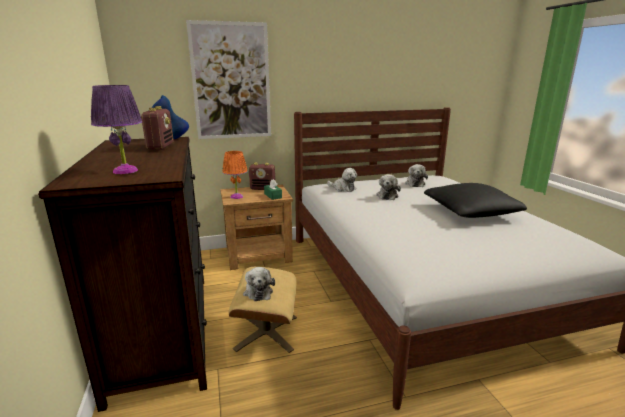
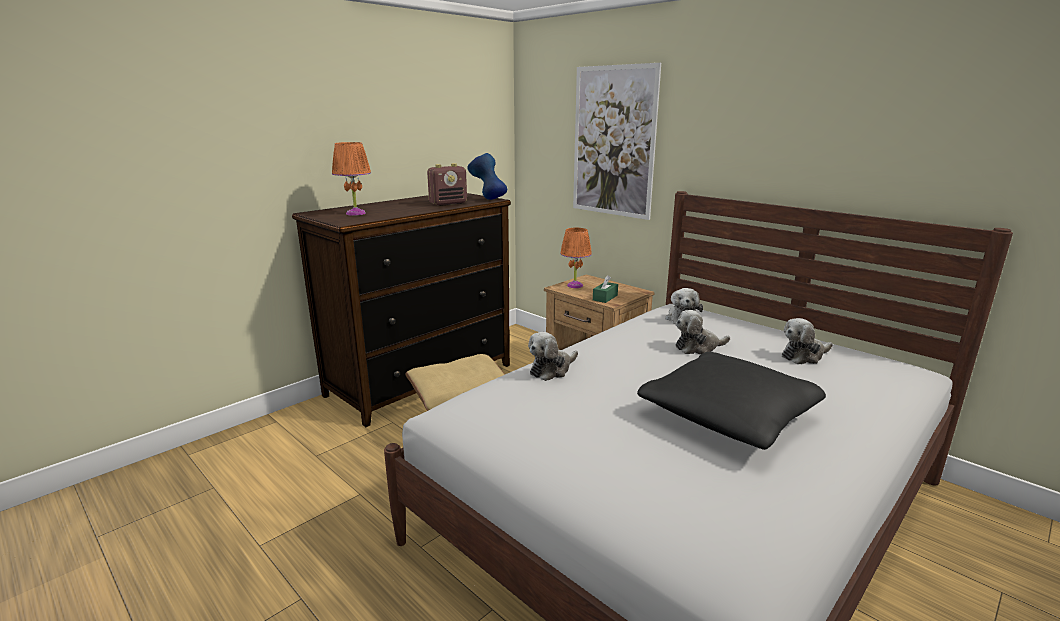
camera: 60 degrees right, 0 degrees up
(125, 171) = (355, 213): purple table lamp -> orange table lamp
(258, 292) = (440, 371): plush toy -> plush toy (552, 369)
(263, 188) = (620, 288): radio -> none

